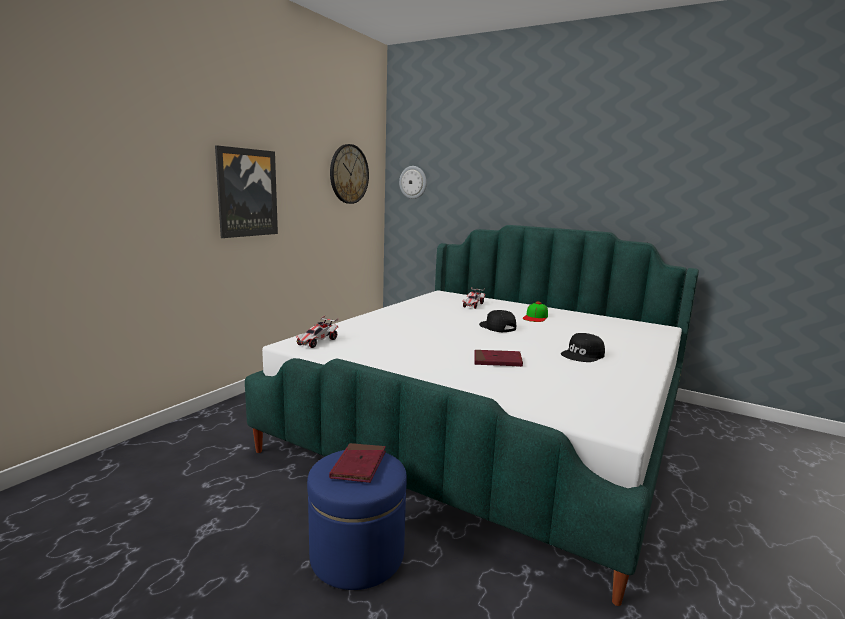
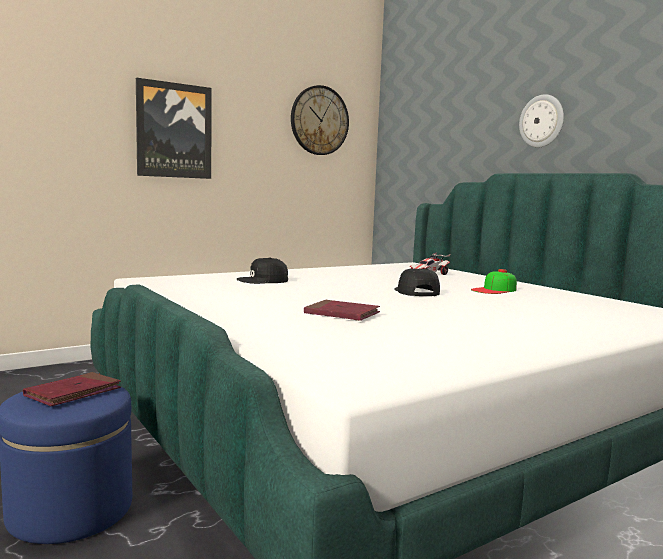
camera: 25 degrees right, 5 degrees down
(317, 342) = (173, 281): toy car -> none
(413, 182) = (403, 131): wall clock -> wall clock (541, 121)
(583, 355) = (481, 324): black cap -> black cap (263, 280)

